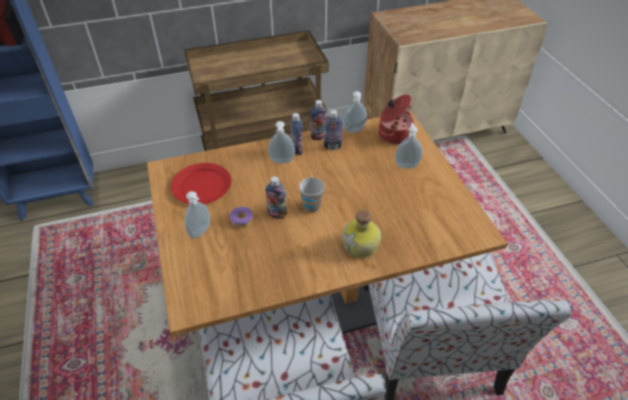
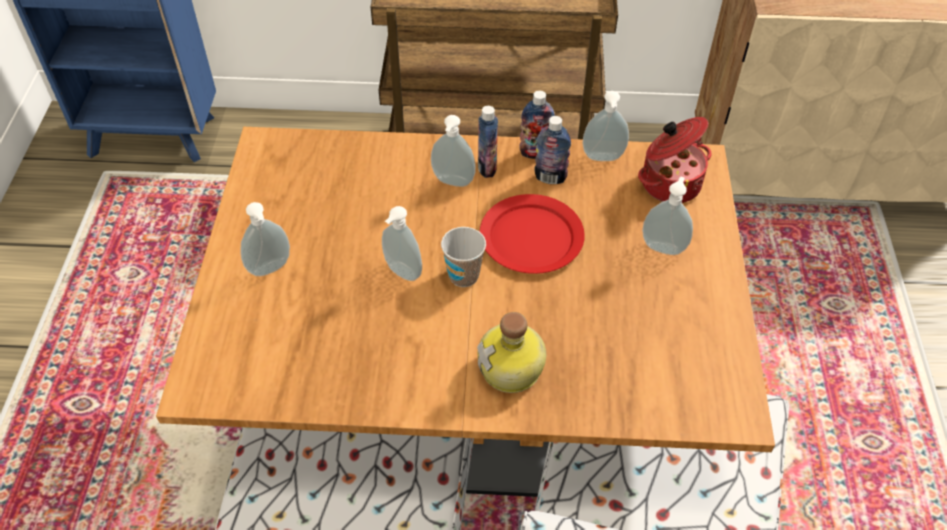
camera: 20 degrees right, 5 degrees up
(201, 186) = (307, 190): red plate -> red plate (531, 238)
(242, 220) = (342, 266): donut -> none
(277, 214) = (401, 273): bottle -> soap dispenser

